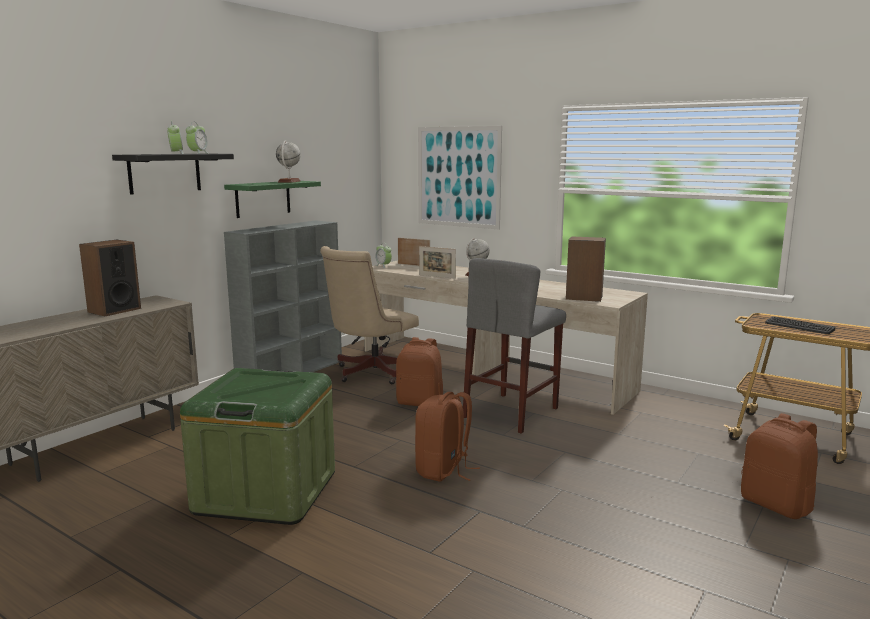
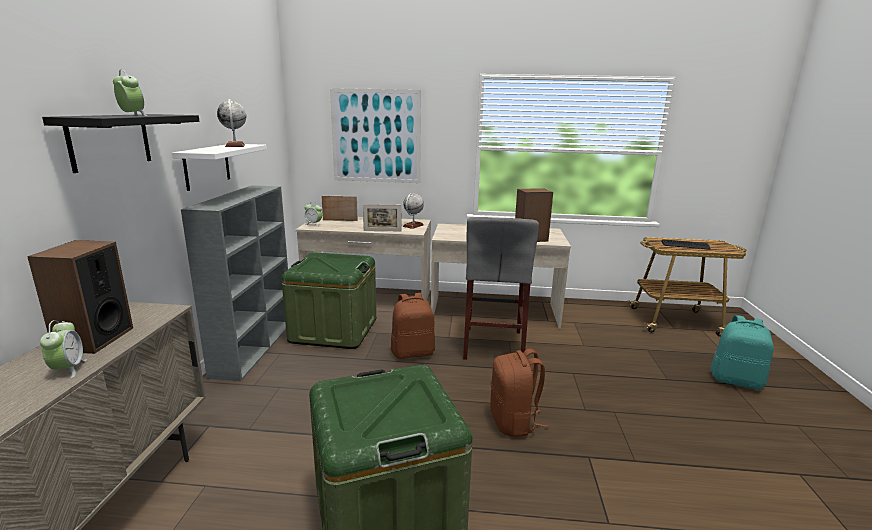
camera: 30 degrees left, 5 degrees up
(198, 153) = (154, 114): alarm clock -> alarm clock (68, 369)
(263, 198) = (207, 166): green shelf -> white shelf
(370, 373) = (334, 330): beige office chair -> green storage box
(777, 505) = (736, 380): brown backpack -> turquoise backpack

